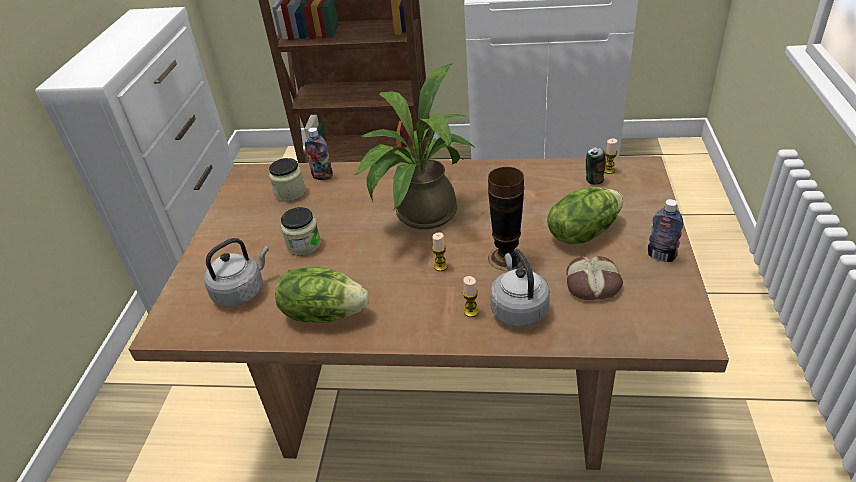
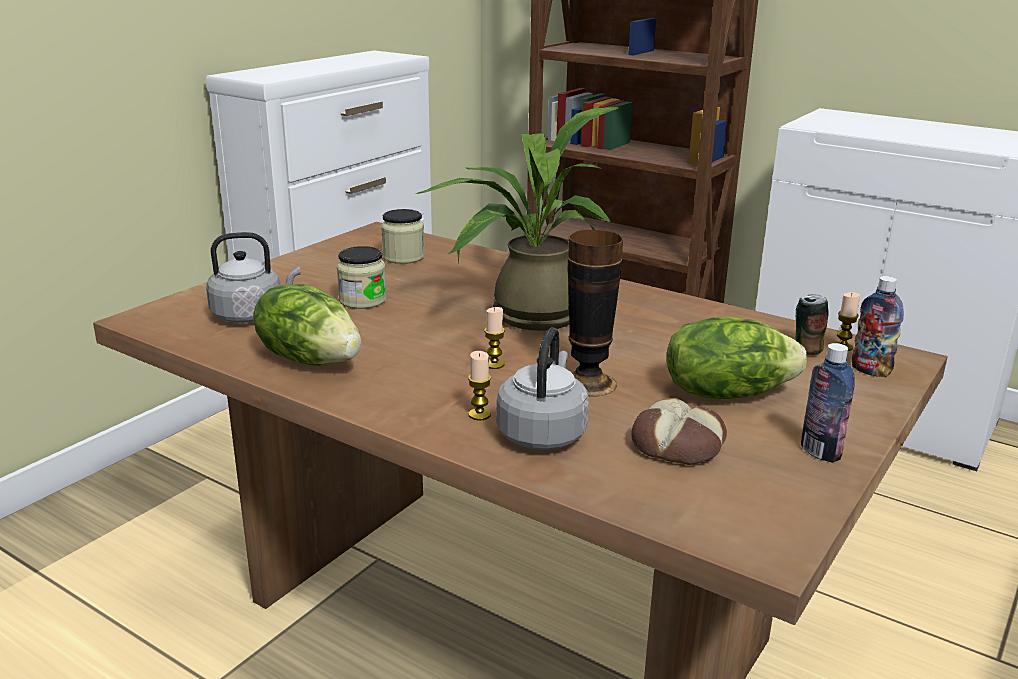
camera: 25 degrees right, 15 degrees down
(322, 176) = (455, 254): bottle -> bottle (870, 370)

